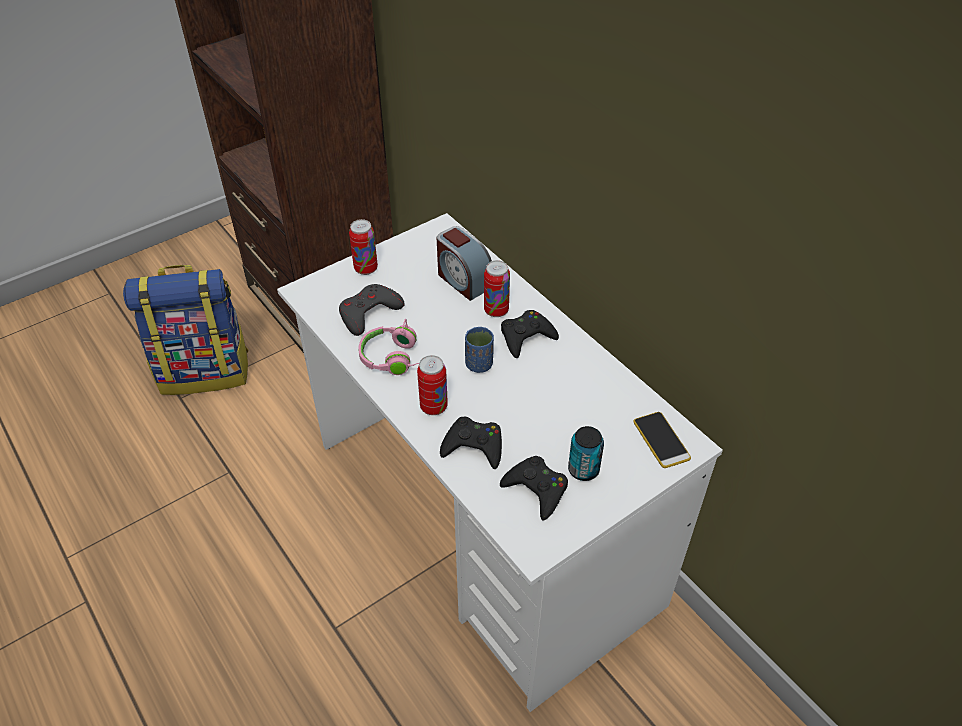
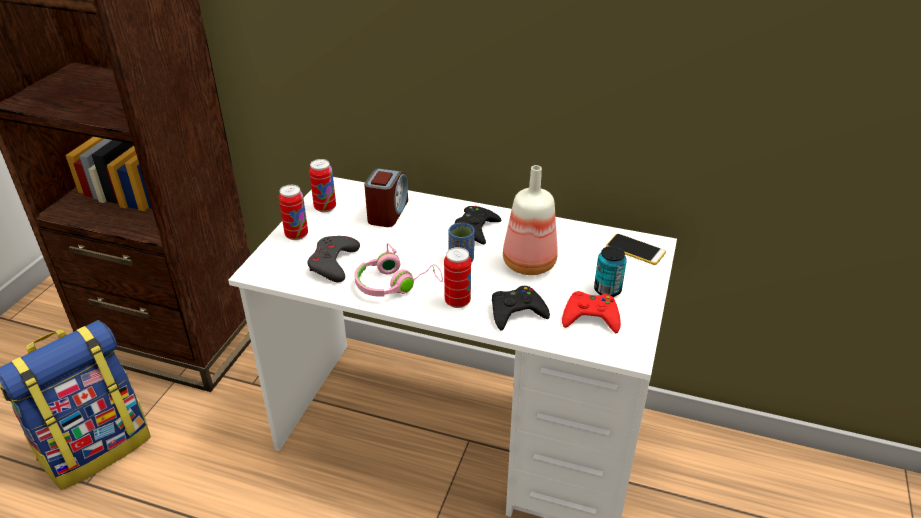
camera: 35 degrees left, 10 degrees down
(463, 280) = (387, 212): alarm clock -> alarm clock turned 90 degrees counterclockwise
(496, 310) = (435, 221): can -> can (325, 207)
(535, 401) = (528, 264): none -> bottle
(536, 489) = (590, 317): black game controller -> red game controller

